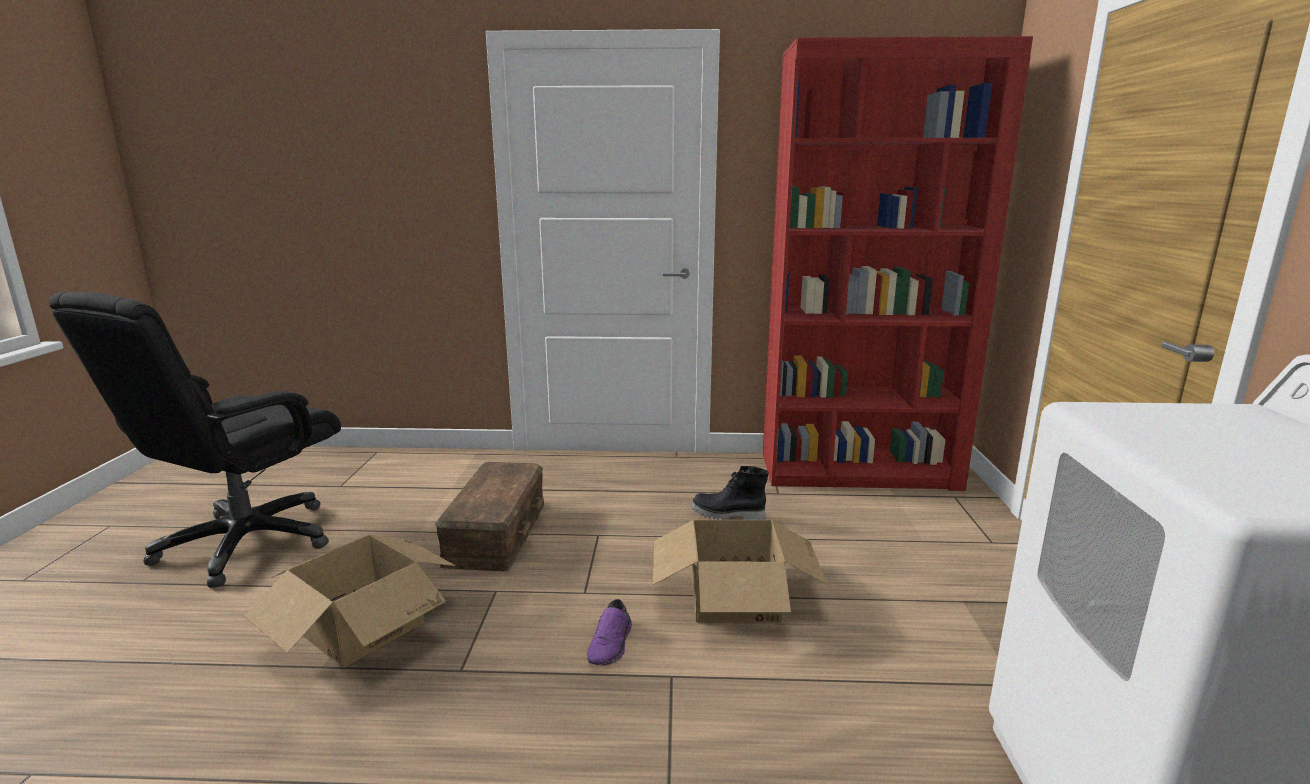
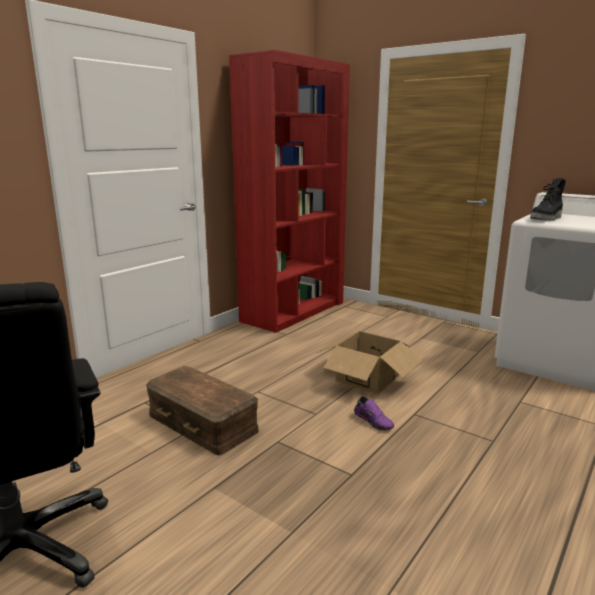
camera: 55 degrees left, 0 degrees up
(362, 626) = (258, 504): cardboard box -> none
(727, 515) = (289, 352): black boot -> black boot (546, 219)

